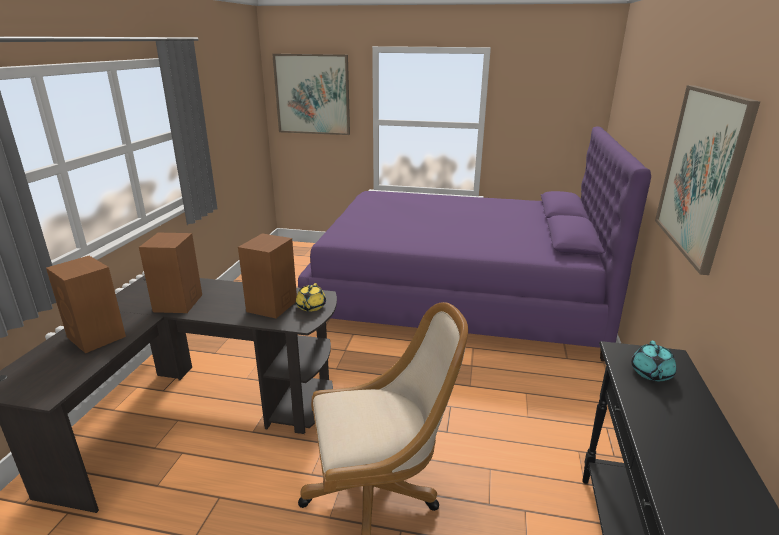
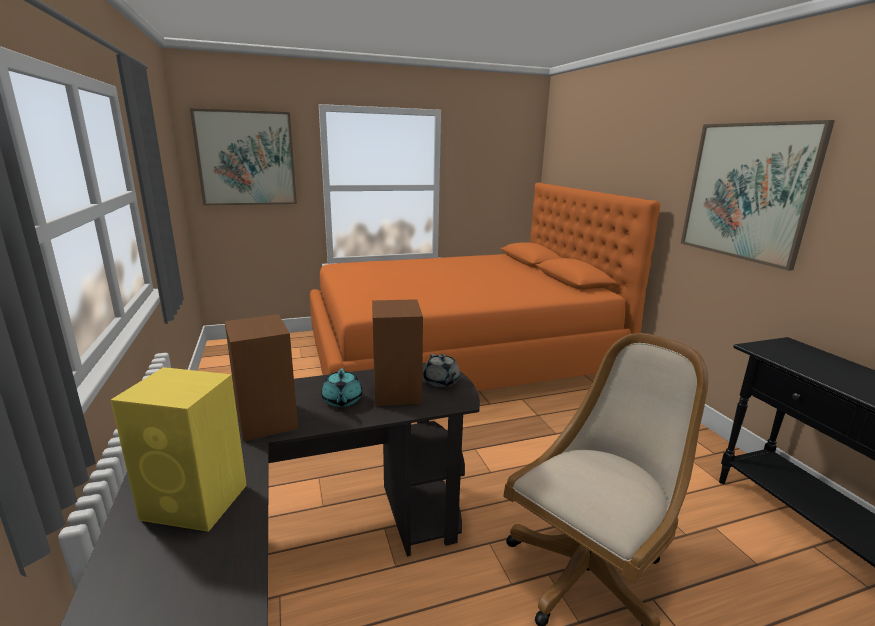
camera: 30 degrees left, 5 degrees down
(97, 337) = (197, 502): brown speaker -> yellow speaker
(310, 307) = (441, 382): yellow teapot -> grey teapot
(457, 295) = (459, 356): purple bed -> orange bed
(651, 373) = (802, 358): turquoise teapot -> turquoise teapot (342, 400)

